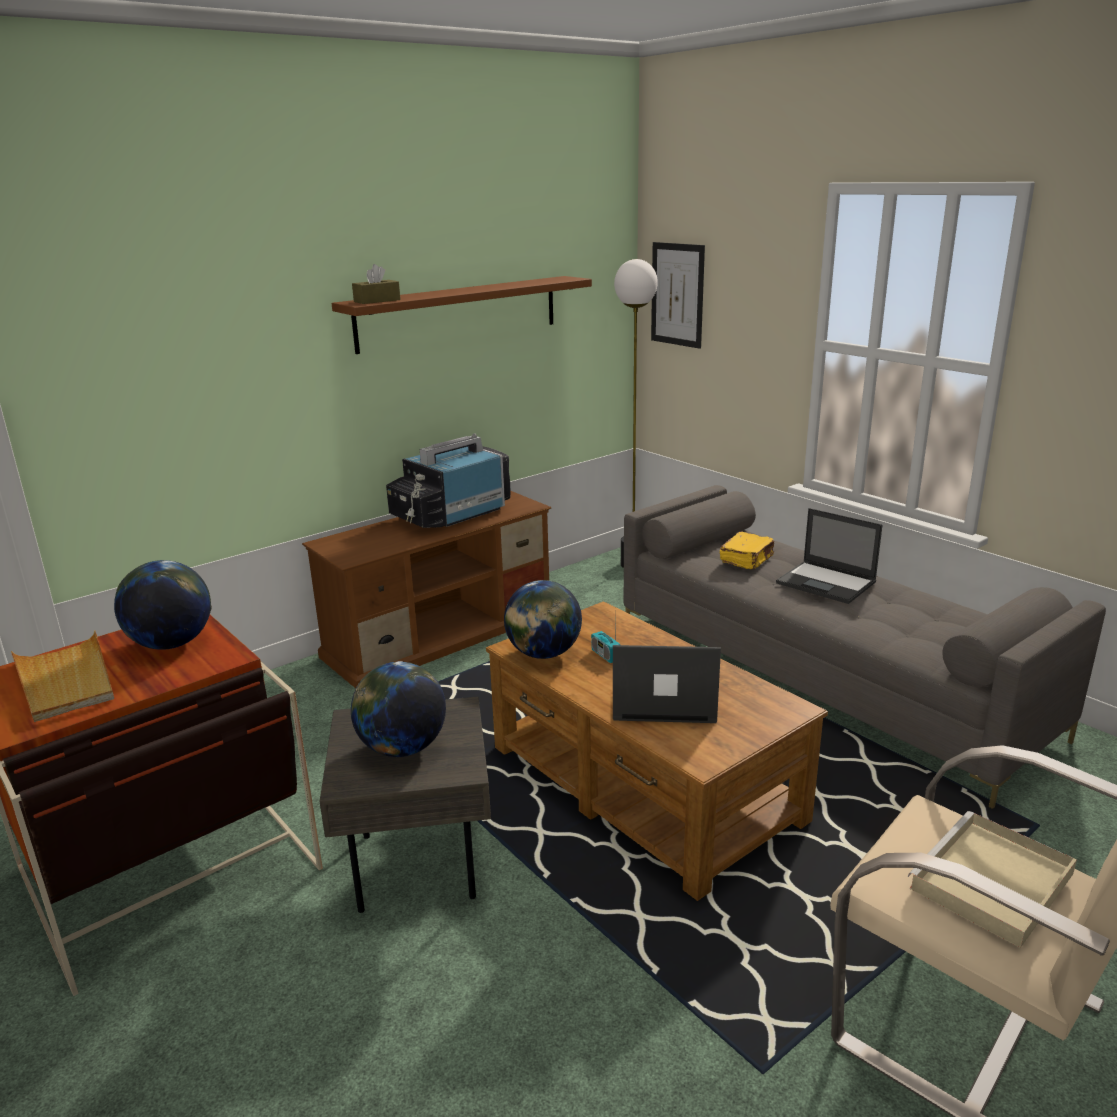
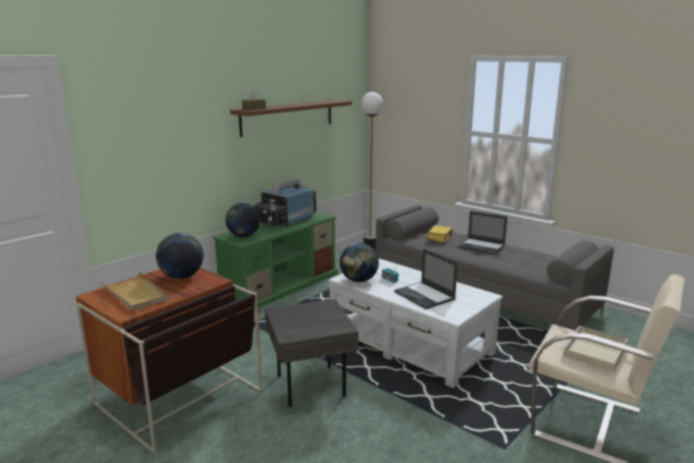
camera: 10 degrees left, 5 degrees down
(402, 748) = (309, 321): globe -> globe (243, 236)
(442, 633) = (281, 285): brown tv stand -> green tv stand
(643, 785) = (410, 344): brown coffee table -> white coffee table
(662, 700) = (425, 296): laptop -> laptop turned 120 degrees counterclockwise
(677, 294) = (391, 110): picture -> none

